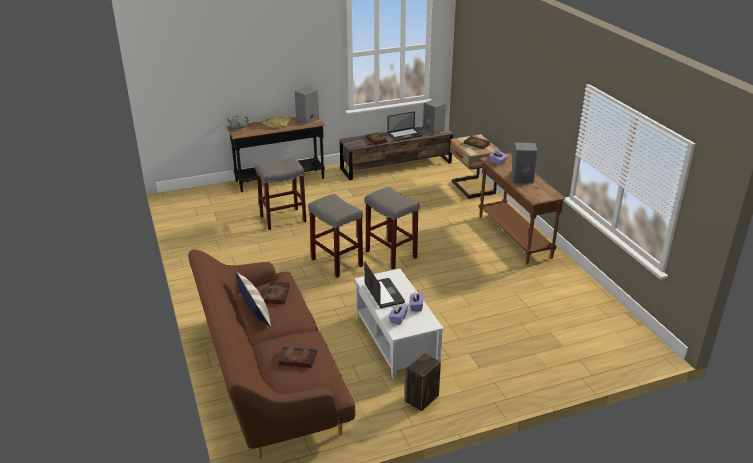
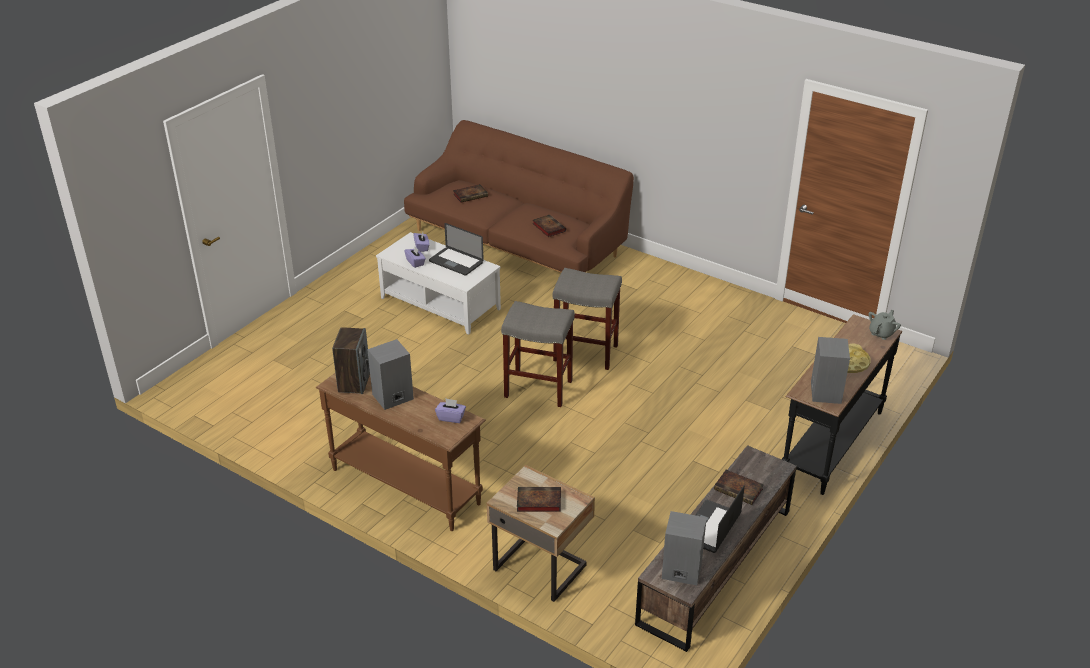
camera: 145 degrees right, 5 degrees up
(254, 310) = (551, 212): pillow -> none
(283, 218) = (725, 382): grey stool -> none
(422, 399) = (377, 270): speaker -> speaker (354, 382)

